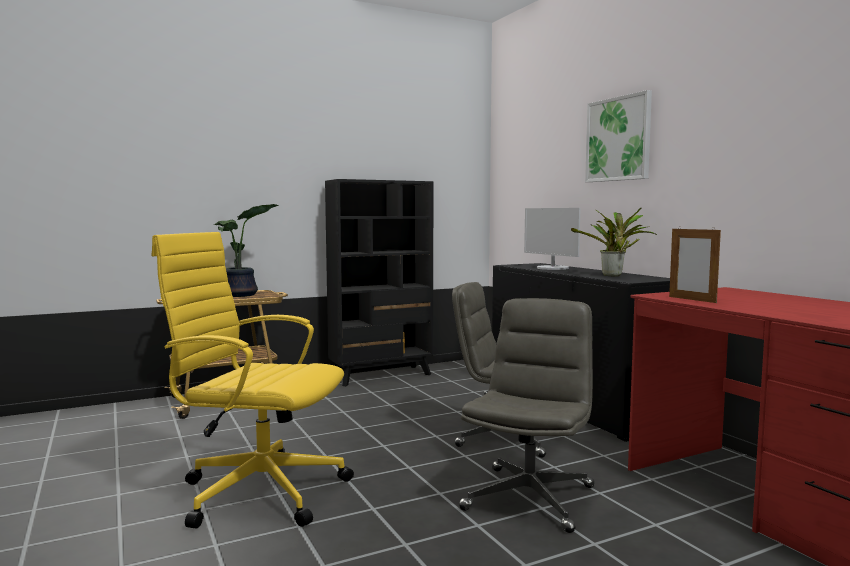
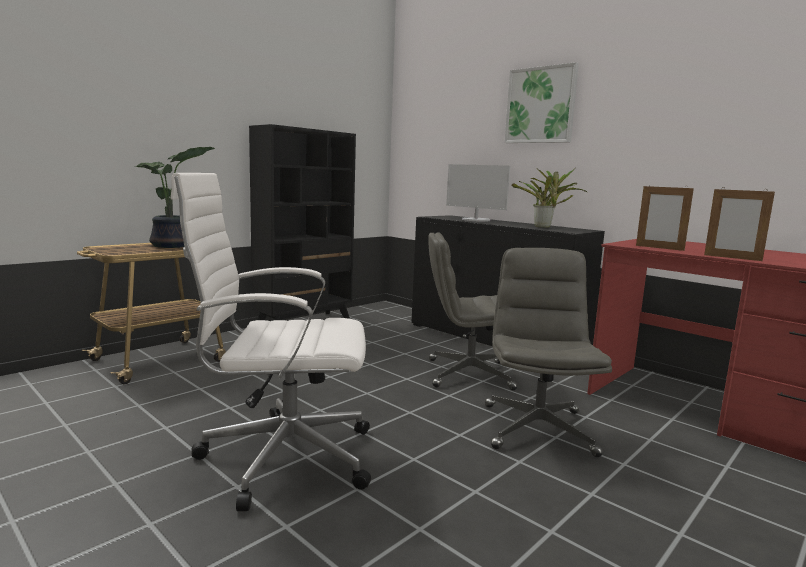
camera: 20 degrees left, 5 degrees up
(258, 491) = (282, 456): yellow office chair -> white office chair
(754, 311) = (732, 258): none -> picture frame

